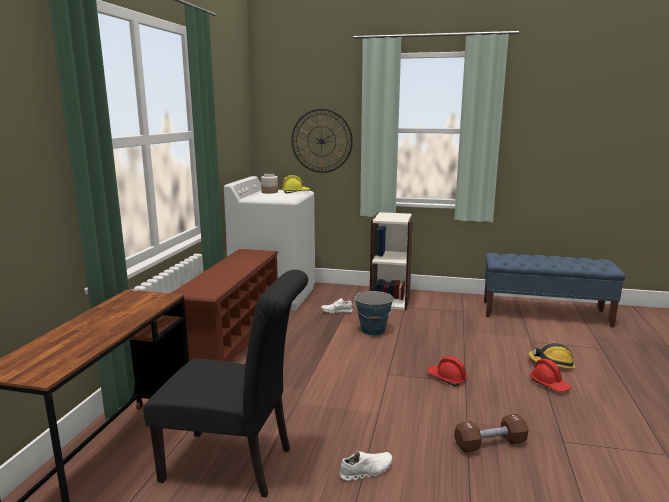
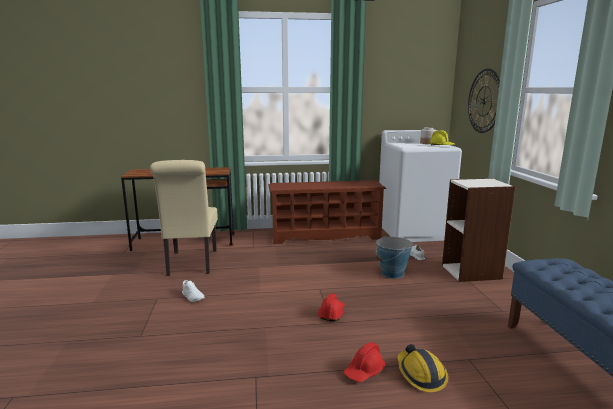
camera: 70 degrees right, 0 degrees up
(236, 464) = (191, 264): black chair -> beige chair
(490, 444) = (237, 339): brown dumbbell -> none

